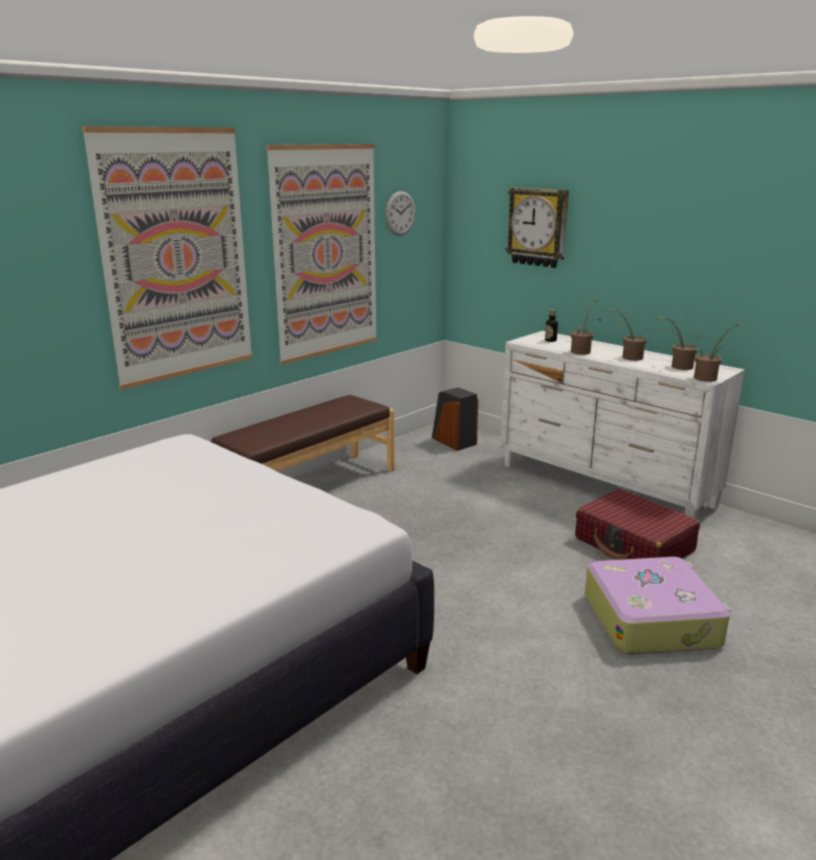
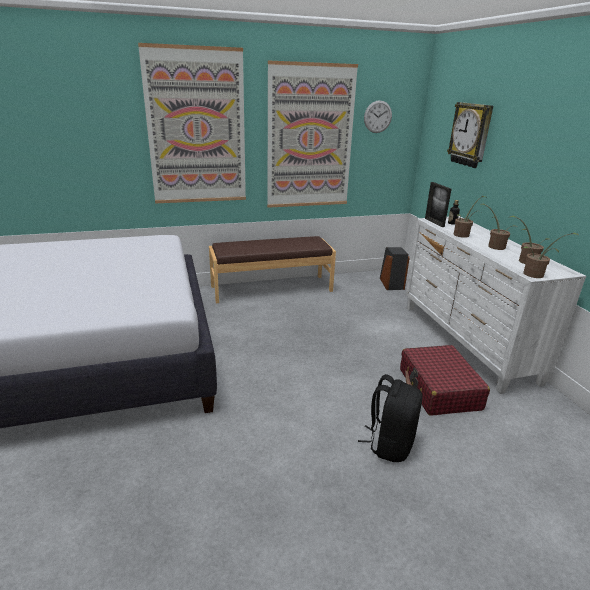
camera: 30 degrees right, 5 degrees up
(531, 343) = (434, 222): none -> picture frame
(652, 620) = (389, 444): suitcase -> black backpack

